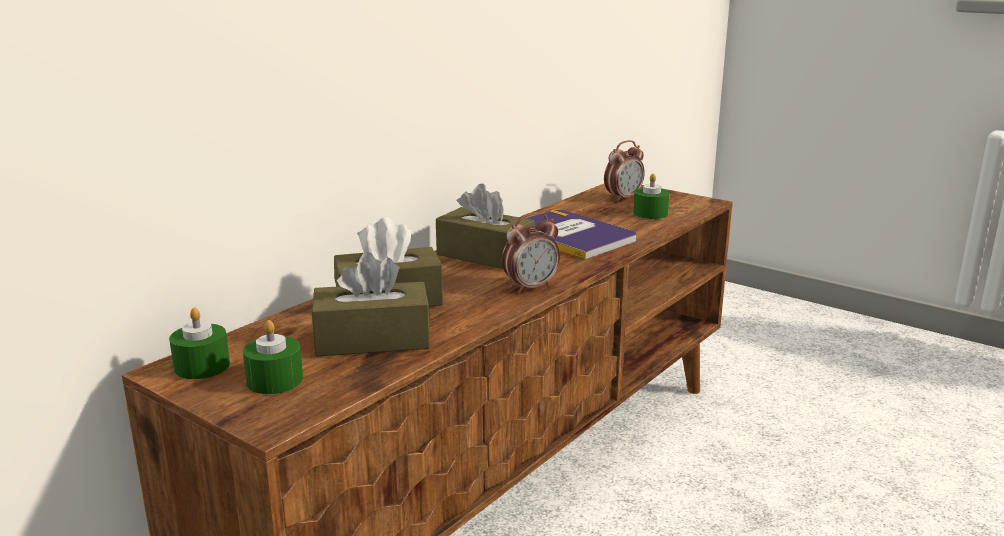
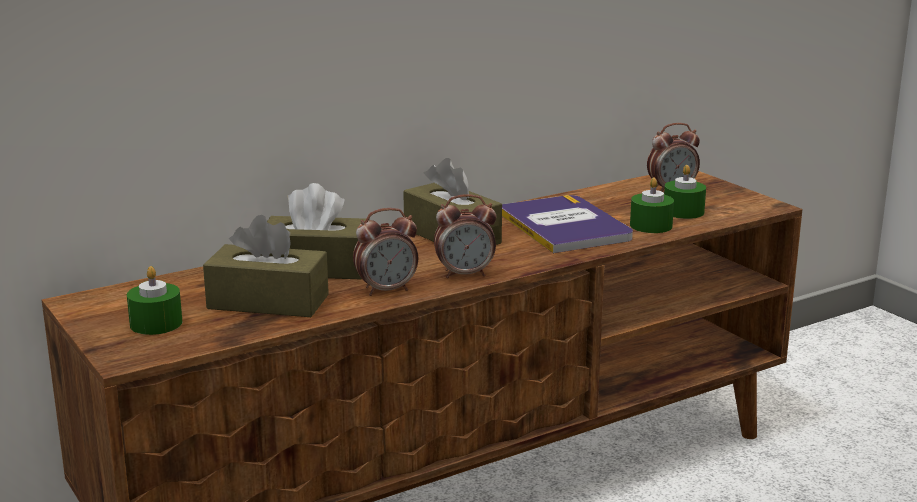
camera: 20 degrees right, 0 degrees up
(202, 366) = (107, 302): green candle -> green candle (651, 226)
(475, 312) = (387, 290): none -> alarm clock

